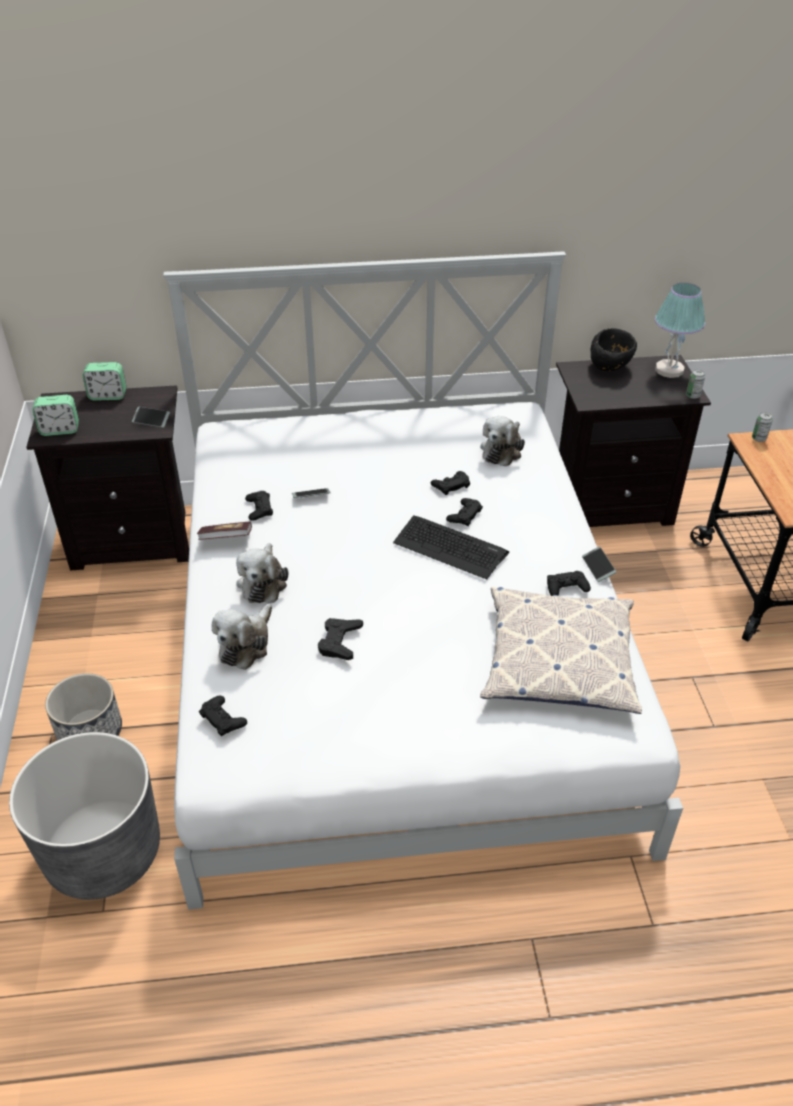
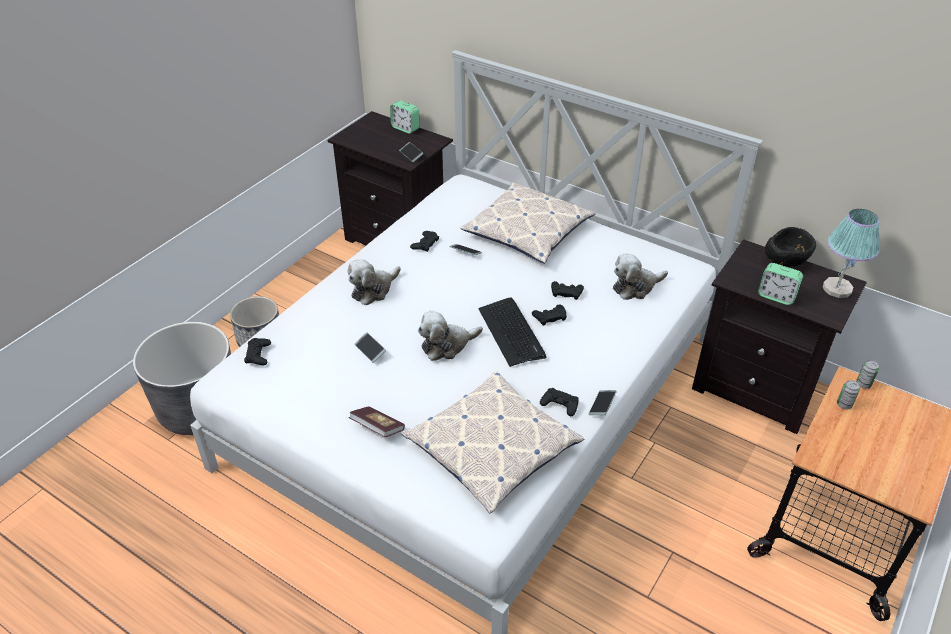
camera: 40 degrees right, 0 degrees up
(60, 430) = (355, 137): alarm clock -> alarm clock (776, 296)
(226, 539) = (384, 252): book -> book (377, 428)
(246, 644) = (321, 320): plush toy -> plush toy (447, 345)
(340, 642) = (370, 350): black game controller -> phone
(346, 447) = (527, 231): none -> pillow
(693, 395) = (831, 318): can -> can (844, 404)

